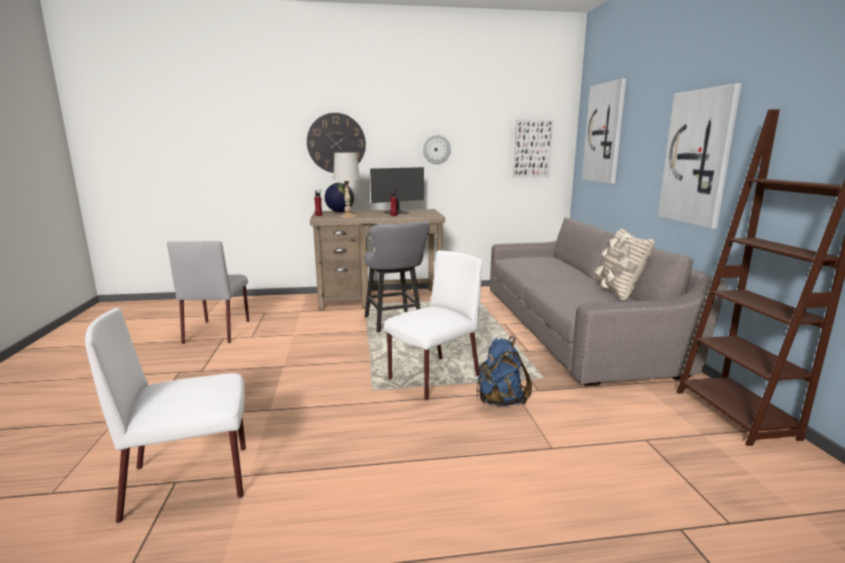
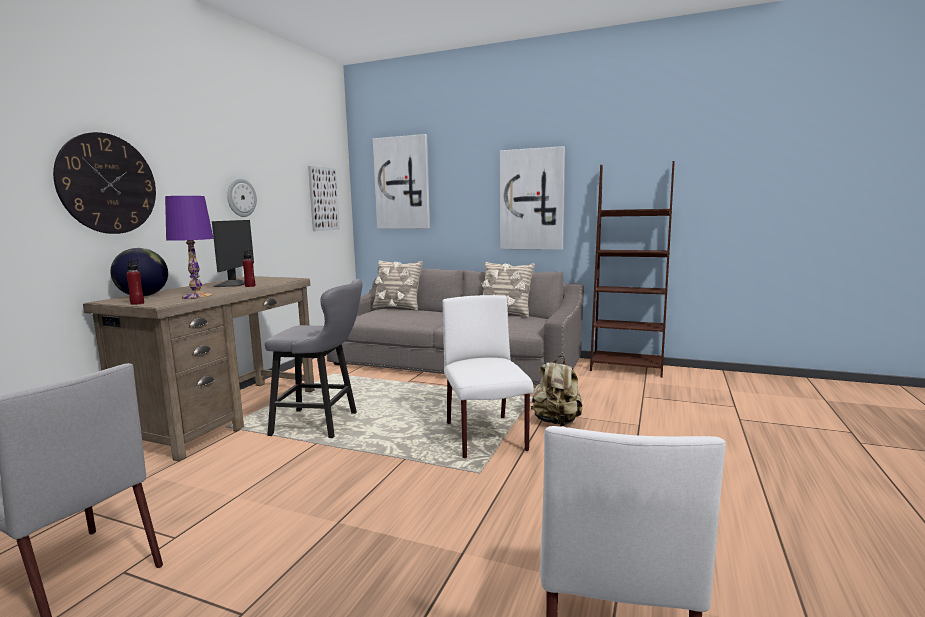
camera: 60 degrees left, 5 degrees down
(348, 216) = (196, 296): white table lamp -> purple table lamp
(500, 401) = (556, 422): blue backpack -> beige backpack
(559, 260) = (397, 308): none -> beige pillow

